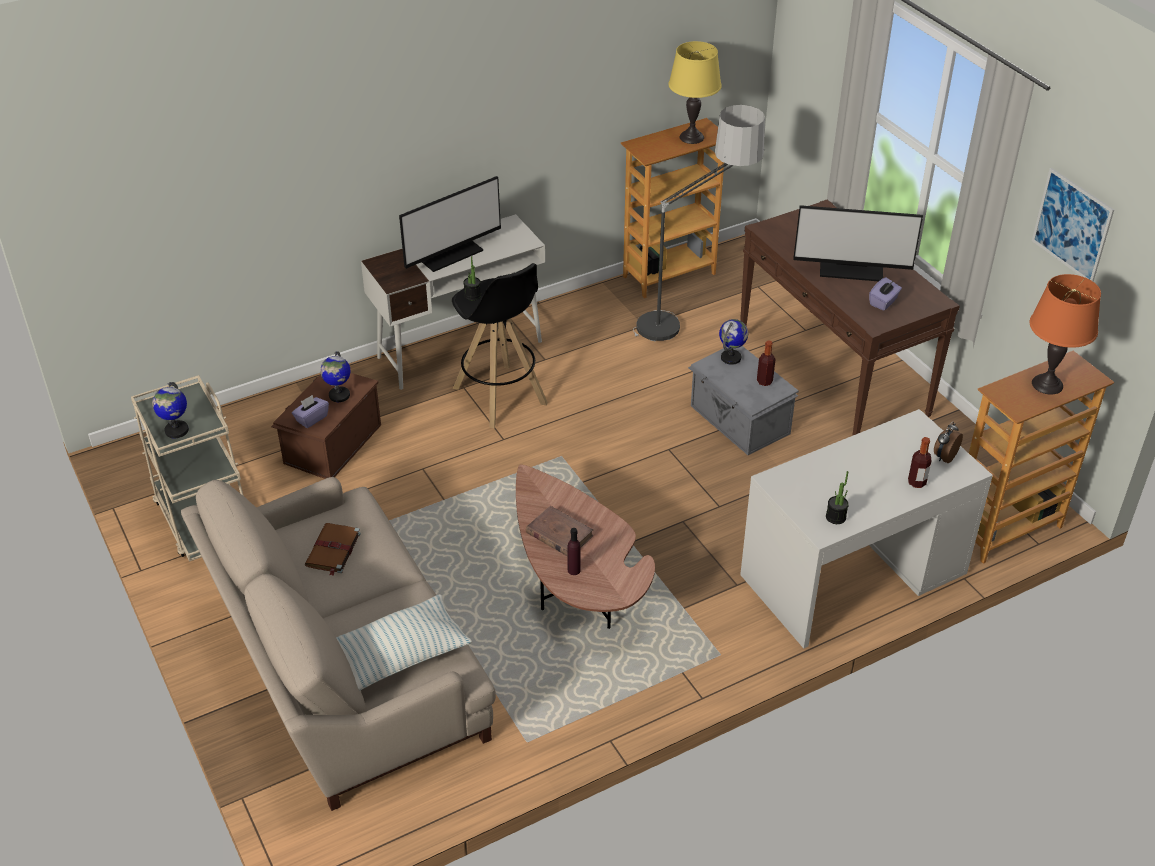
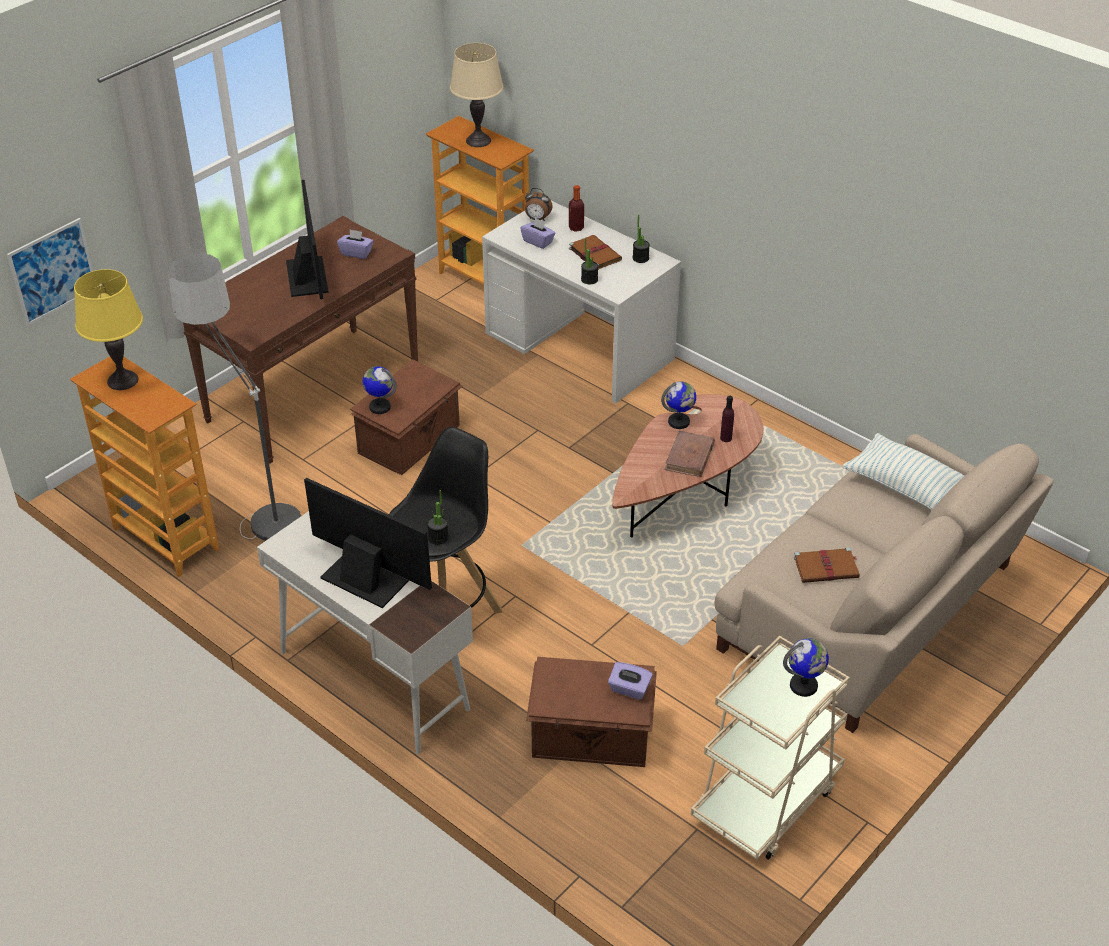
camera: 110 degrees left, 0 degrees up
(339, 395) = (579, 680): globe -> globe (679, 422)
(739, 420) = (410, 439): grey storage box -> brown storage box
(764, 381) = (408, 380): bottle -> none
(806, 466) = (589, 279): none -> potted plant
(856, 483) = (594, 254): none -> brown book
(895, 446) = (538, 241): none -> purple tissue box
(1047, 384) = (478, 141): orange table lamp -> beige table lamp
(1072, 225) = (370, 63): picture -> picture (52, 271)

